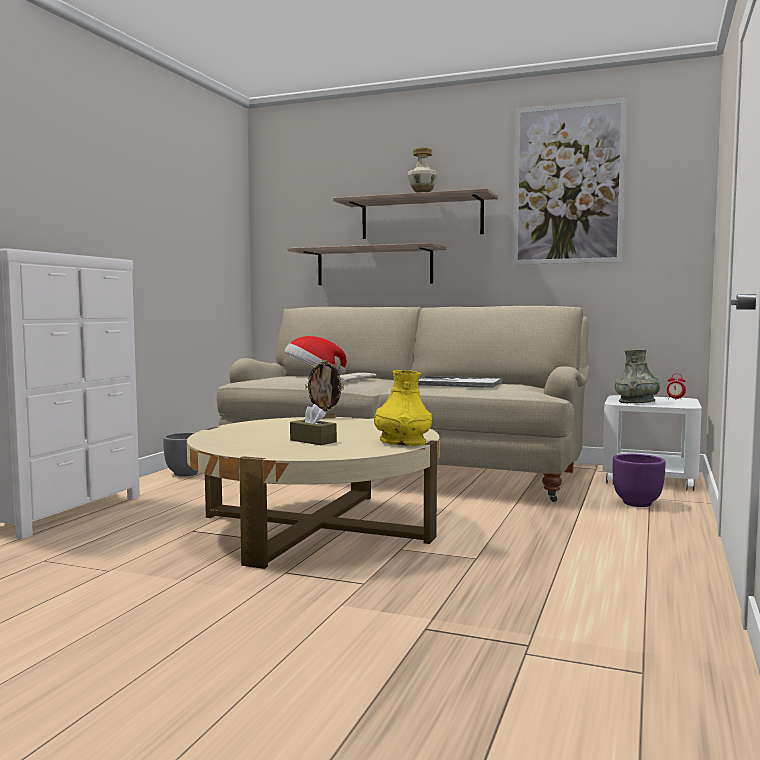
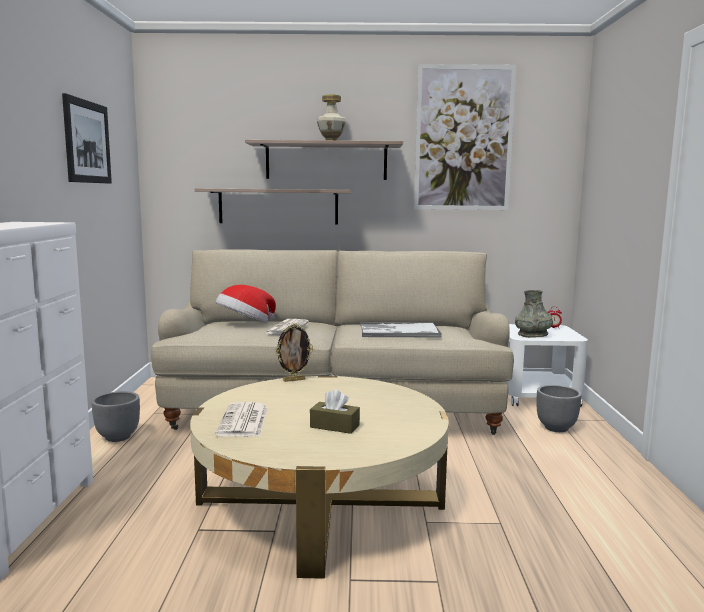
camera: 20 degrees left, 5 degrees up
(182, 203) = (87, 142): none -> picture
(239, 434) = (244, 421): none -> newspaper
(402, 442) = (420, 418): yellow vase -> none
(637, 503) = (556, 428): purple planter -> grey planter

